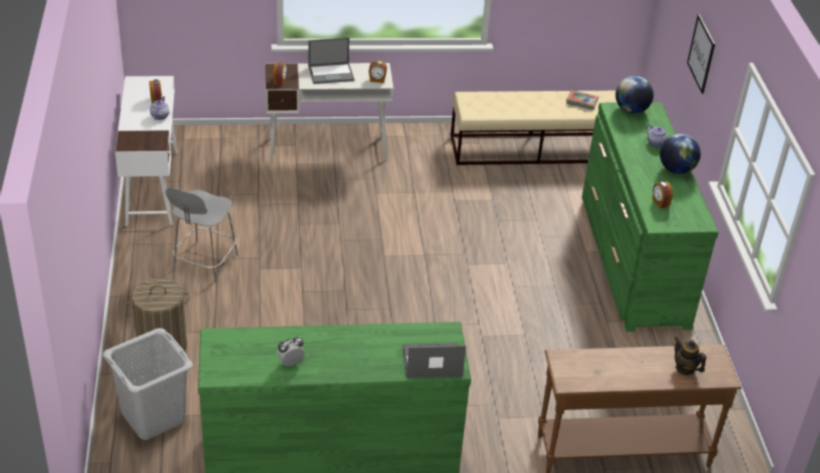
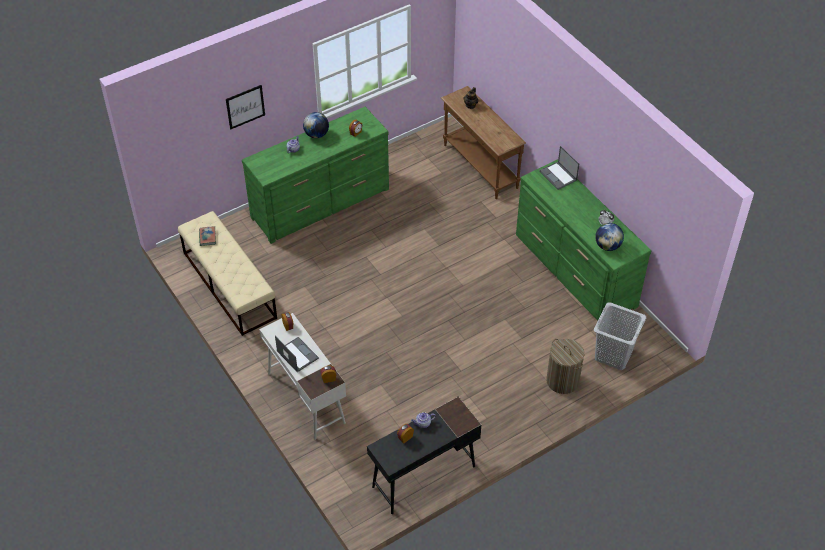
camera: 115 degrees left, 10 degrees up
(152, 187) = (423, 476): white desk -> black desk
(204, 263) = (477, 401): grey chair -> none
(631, 110) = (262, 169): globe -> globe (607, 246)

